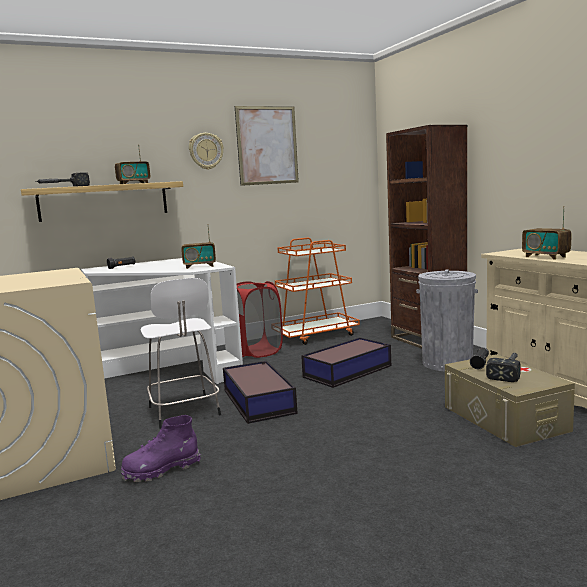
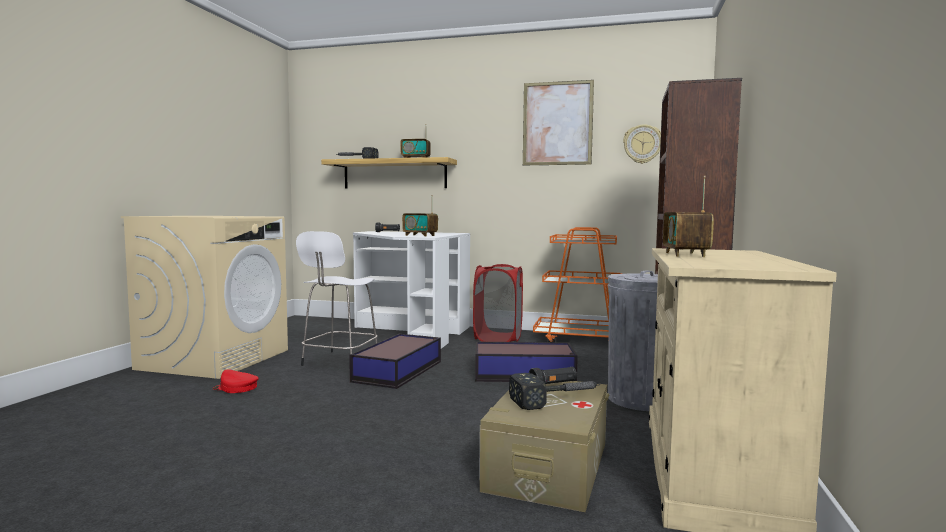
camera: 40 degrees right, 5 degrees down
(161, 469) = (235, 388): purple boot -> red cap
(206, 151) = (490, 130): wall clock -> wall clock (642, 144)

